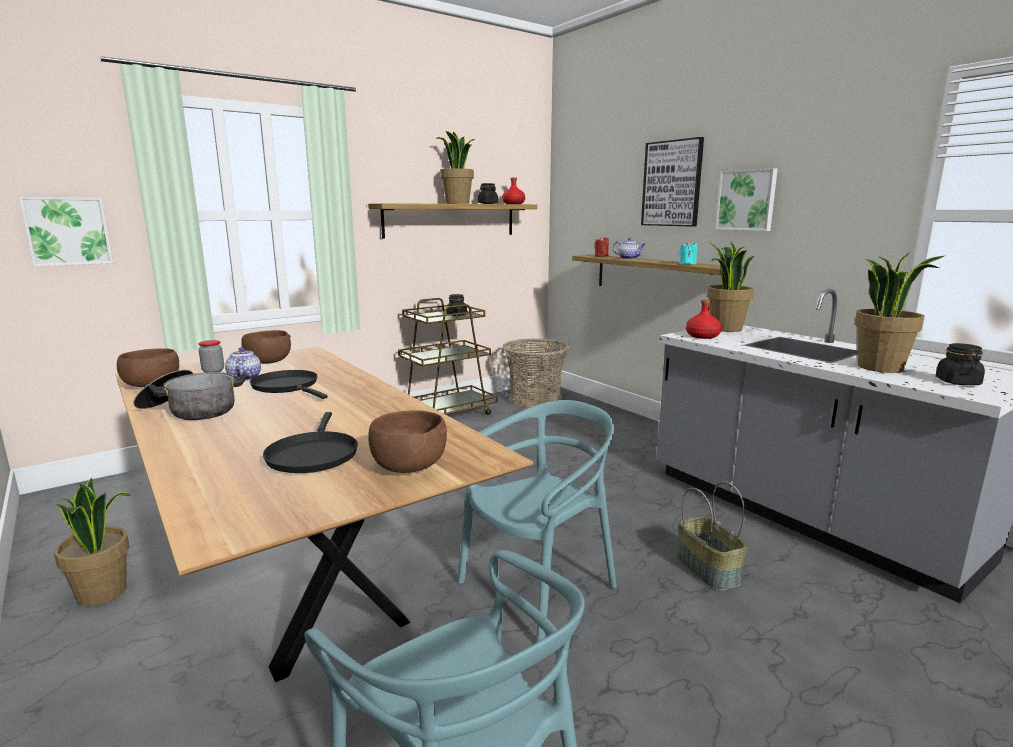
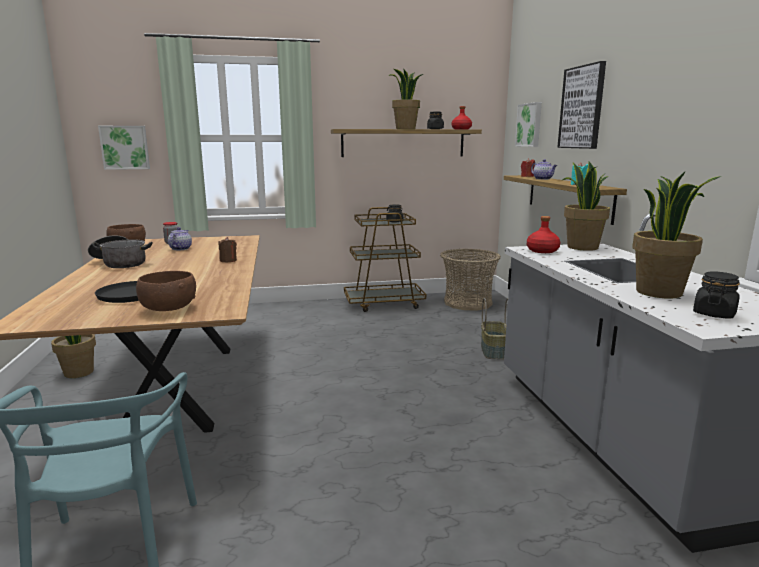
camera: 25 degrees right, 0 degrees up
(268, 362) = (211, 241): brown bowl -> none
(287, 386) = (194, 256): black frying pan -> none
(350, 387) = (228, 261): none -> brown candle
(538, 588) = (316, 434): turquoise chair -> none
(709, 569) = (464, 456): basket -> basket (494, 351)
(746, 200) = (633, 122): picture -> picture (530, 125)

